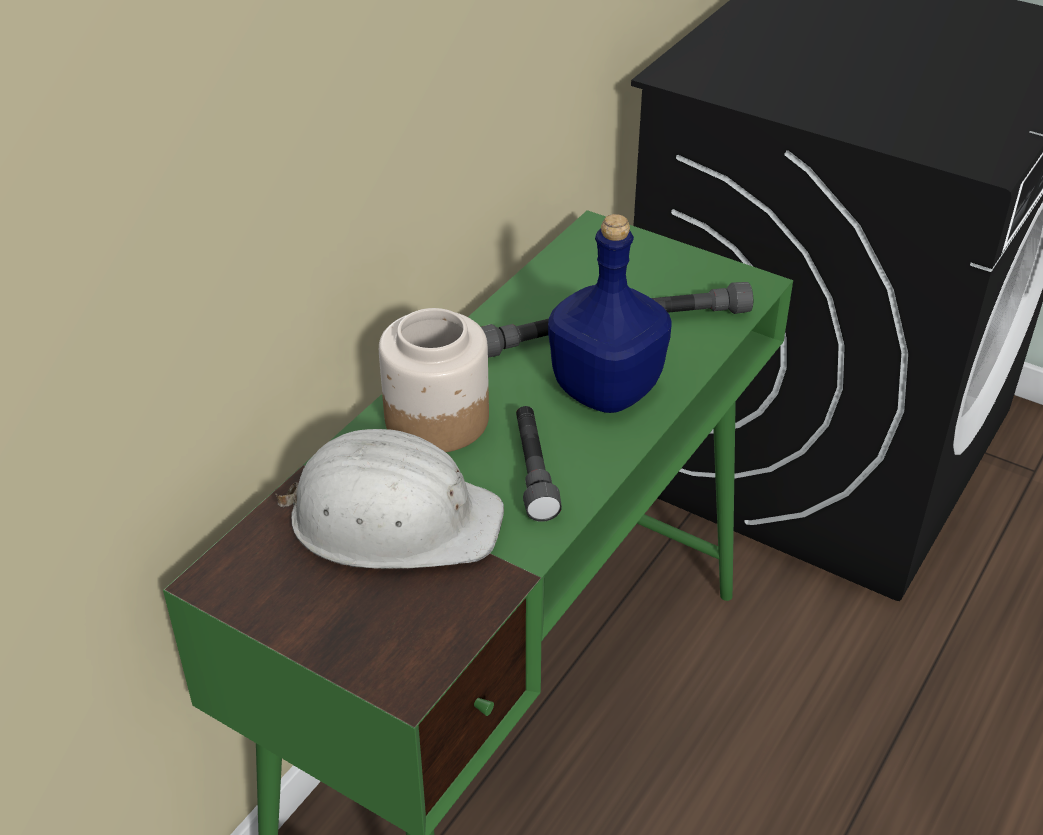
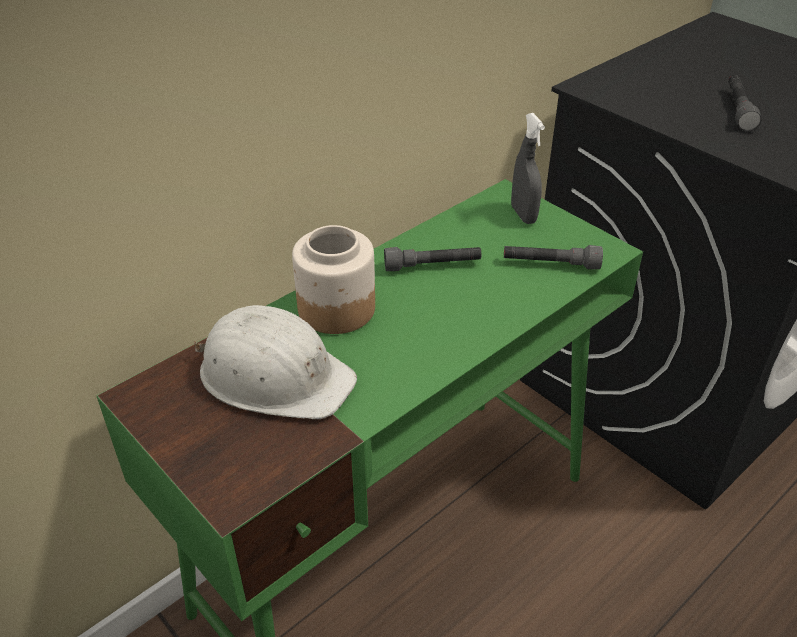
camera: 15 degrees right, 0 degrees up
(533, 472) = (390, 360): grey flashlight -> grey flashlight (738, 110)
(608, 390) = (469, 309): blue bottle -> none
(629, 255) = (523, 215): none -> grey spray bottle

